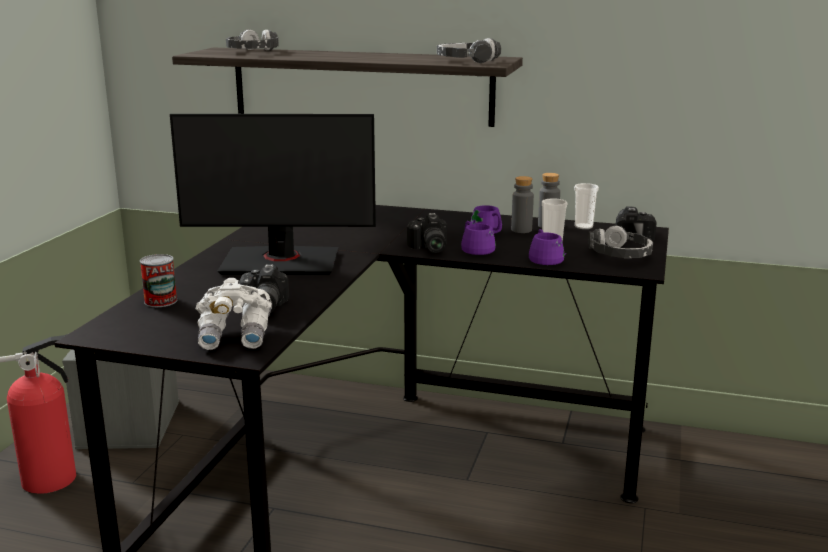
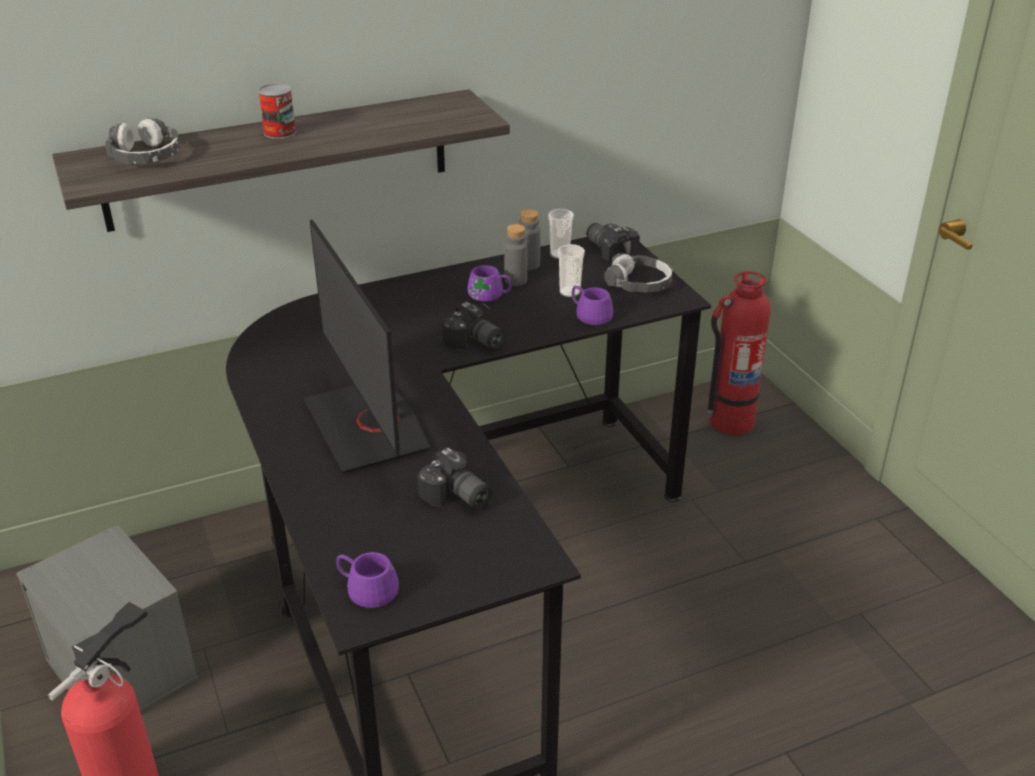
camera: 40 degrees left, 15 degrees up
(160, 301) = (345, 540): can -> can (280, 132)
(236, 336) = (496, 547): white binoculars -> none
(280, 262) = (368, 425): monitor -> monitor turned 105 degrees clockwise
(467, 61) = (442, 116): headphones -> none
(479, 248) = (517, 323): purple mug -> purple mug (370, 585)
(759, 471) = (730, 421): none -> fire extinguisher

